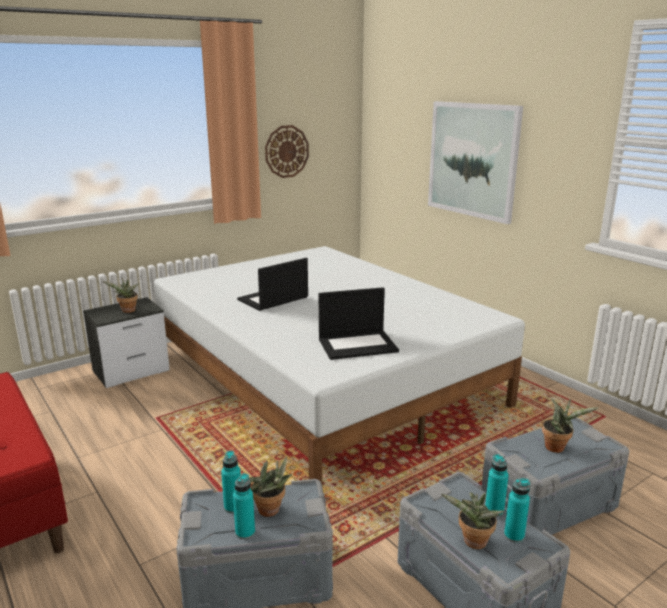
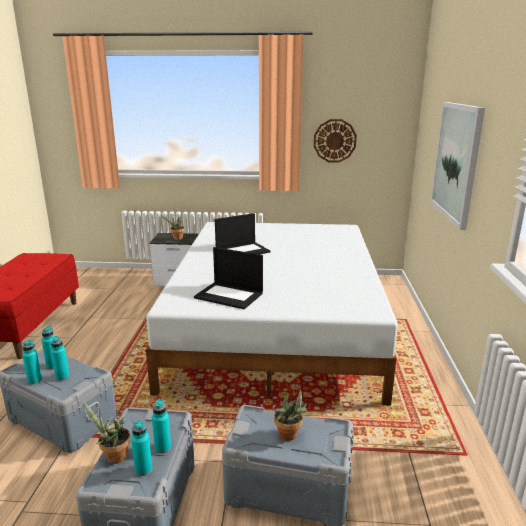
camera: 40 degrees right, 0 degrees up
(271, 511) = (62, 377): potted plant -> turquoise bottle
(273, 299) = (243, 251): laptop -> laptop turned 150 degrees clockwise

